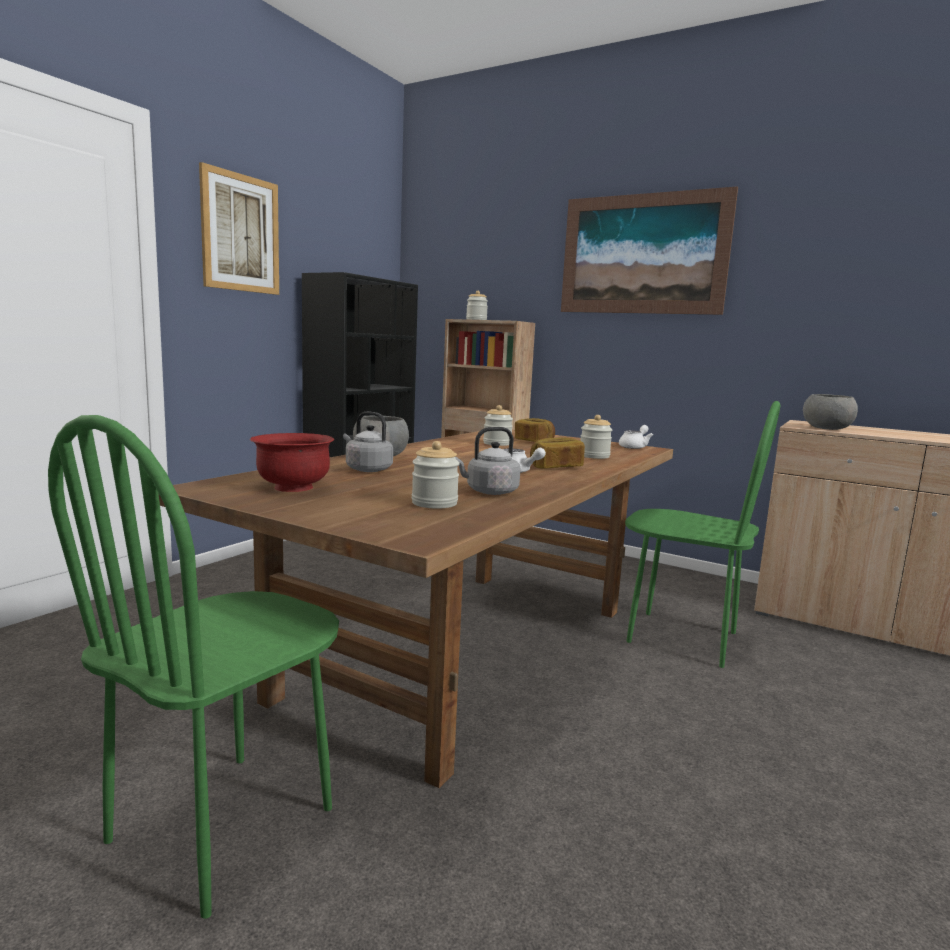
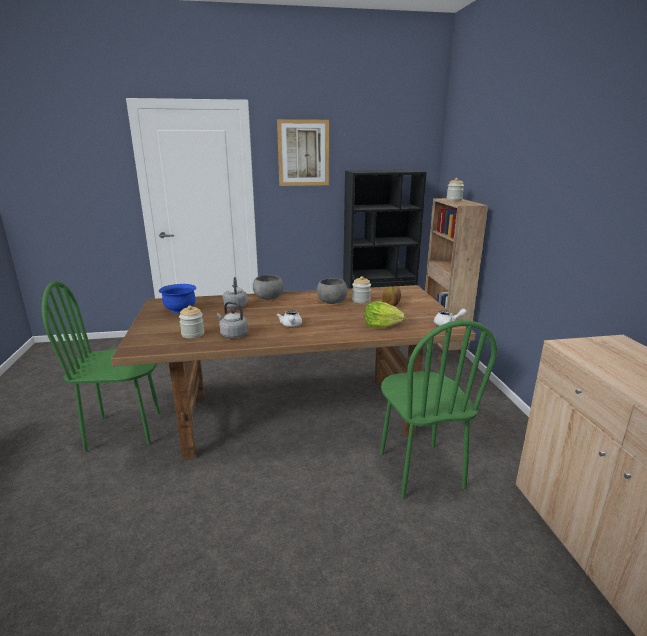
camera: 50 degrees right, 10 degrees up
(293, 487) = (180, 310): red bowl -> blue bowl
(556, 467) = (324, 327): bread -> none
(594, 456) = (381, 325): jar -> lettuce
(642, 254) = (553, 154): picture -> none
(826, 428) = (589, 354): grey bowl -> grey bowl (332, 302)

